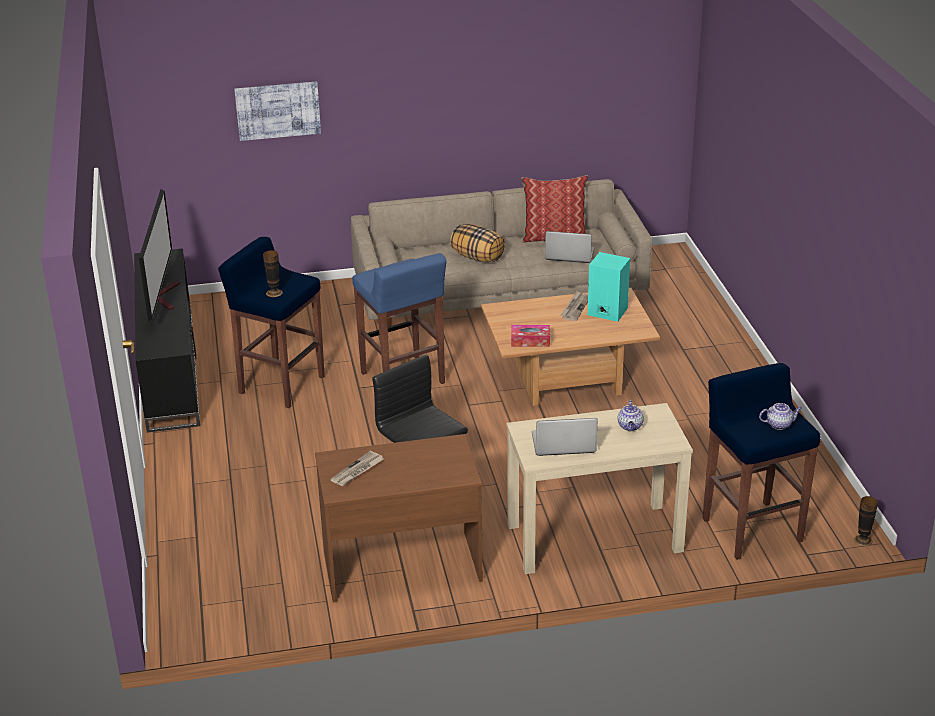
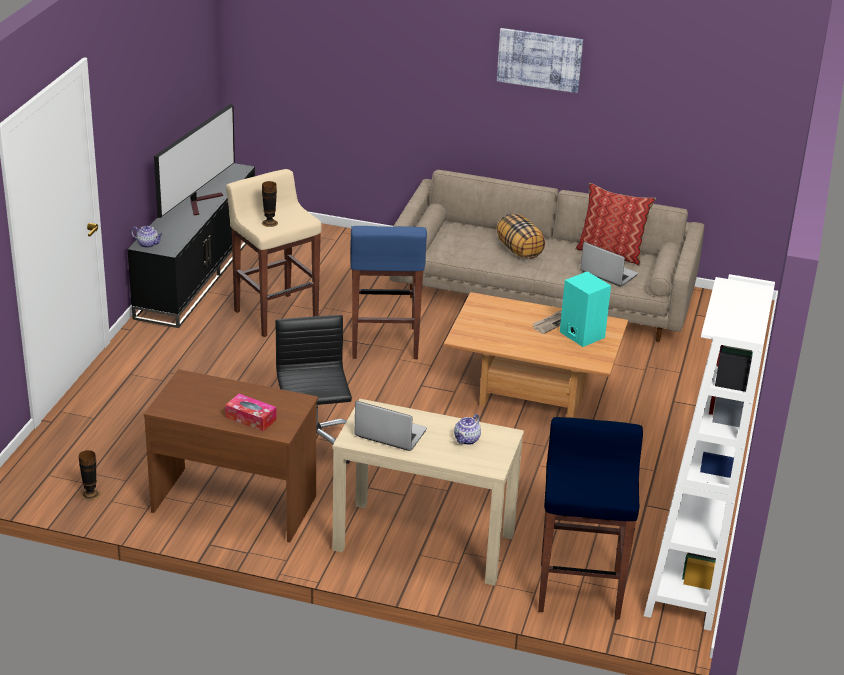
camera: 25 degrees right, 0 degrees up
(278, 110) = (369, 57): picture -> picture (539, 59)
(280, 384) = (275, 314): blue stool -> beige stool
(357, 471) = (196, 396): newspaper -> none
(530, 341) = (482, 339): tissue box -> tissue box (251, 418)
(779, 424) = (605, 485): teapot -> teapot (148, 244)
(826, 496) = (685, 586): none -> white bookcase
(863, 540) = (682, 641): vase -> vase (90, 494)

